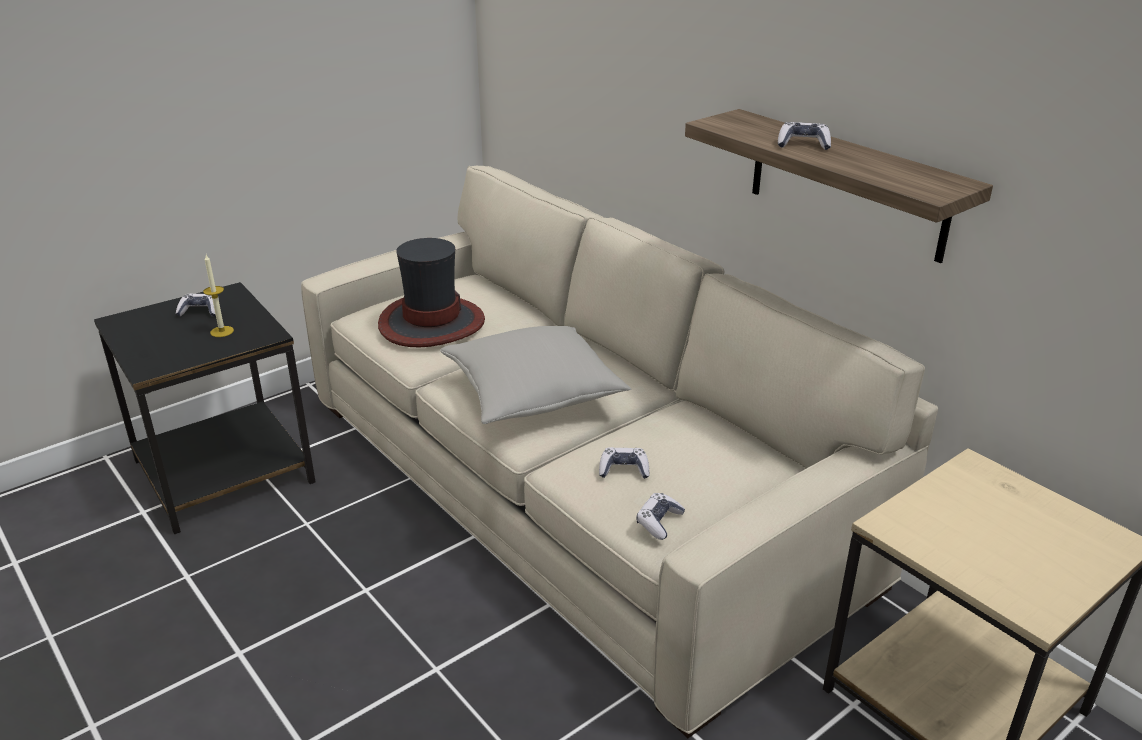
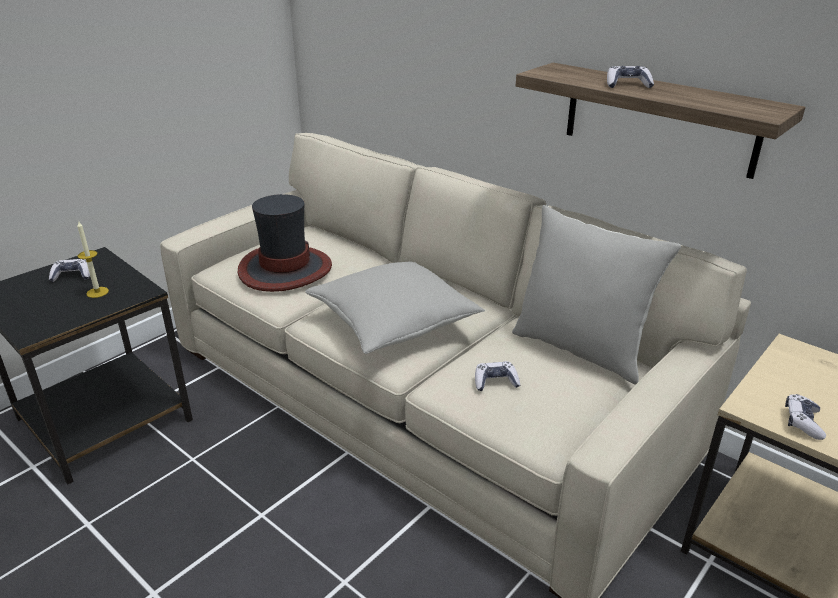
camera: 10 degrees left, 0 degrees up
(659, 522) = (543, 426): game controller -> game controller (802, 422)
(735, 444) = (580, 349): none -> grey pillow

